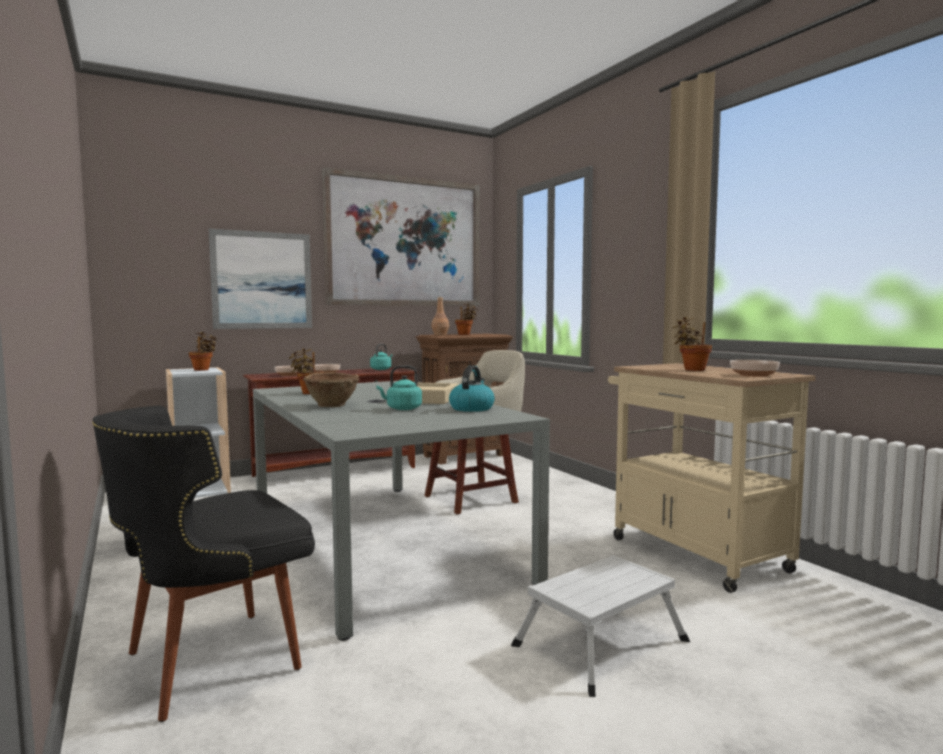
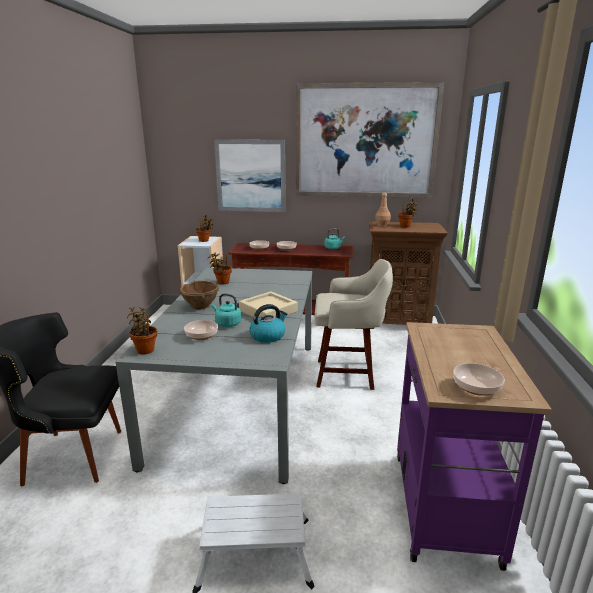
camera: 35 degrees right, 15 degrees up
(395, 416) = (201, 335): none -> bowl
(692, 370) = (454, 352): potted plant -> potted plant (145, 349)
(693, 553) = (442, 503): beige cart -> purple cart

